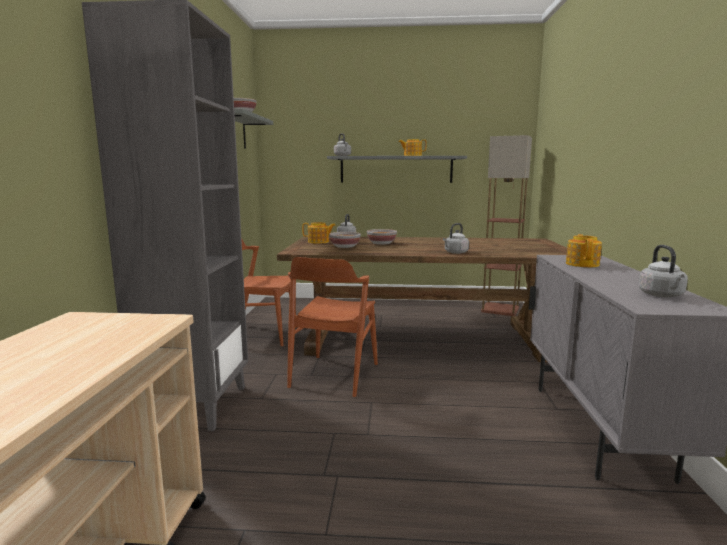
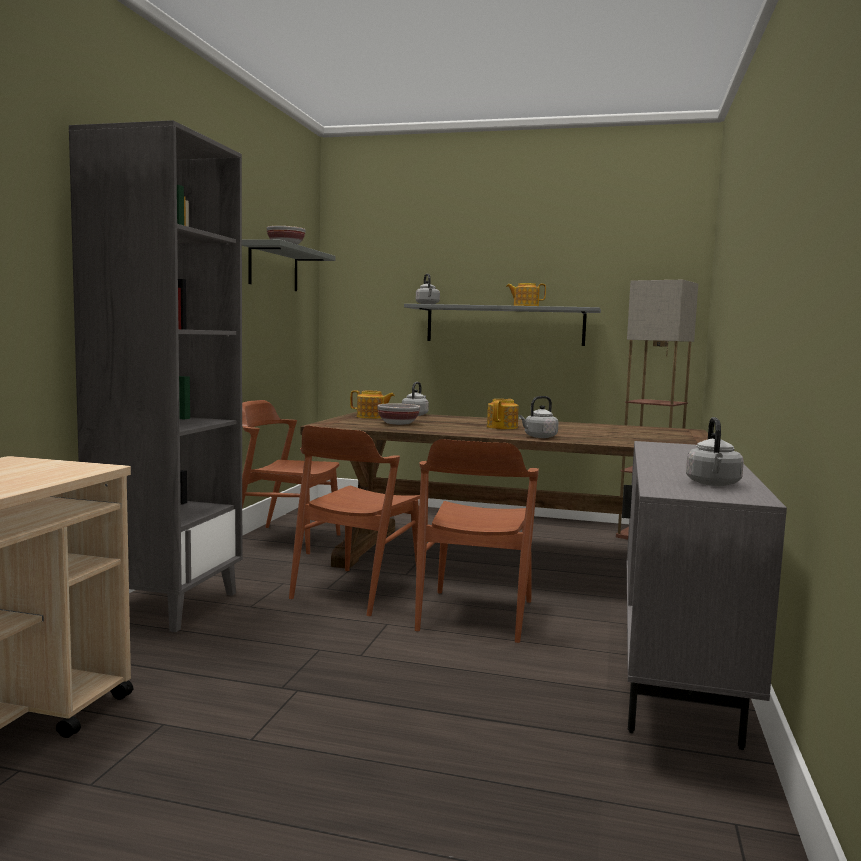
camera: 10 degrees right, 5 degrees down
(381, 243) = (452, 423): bowl -> none
(429, 387) = (475, 615): none -> brown chair
(582, 264) = (676, 452): teapot -> teapot (502, 427)

